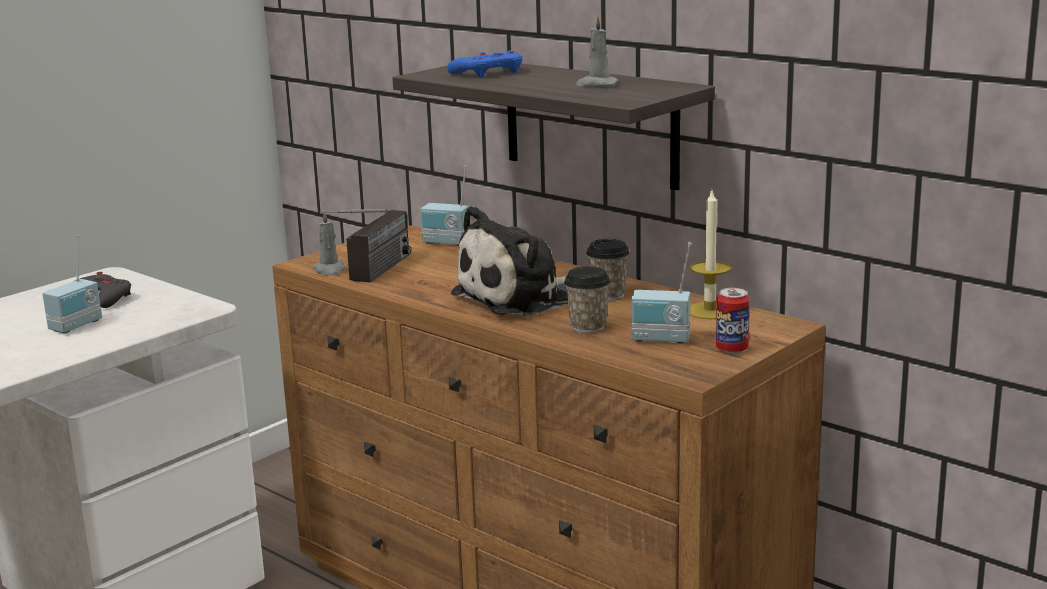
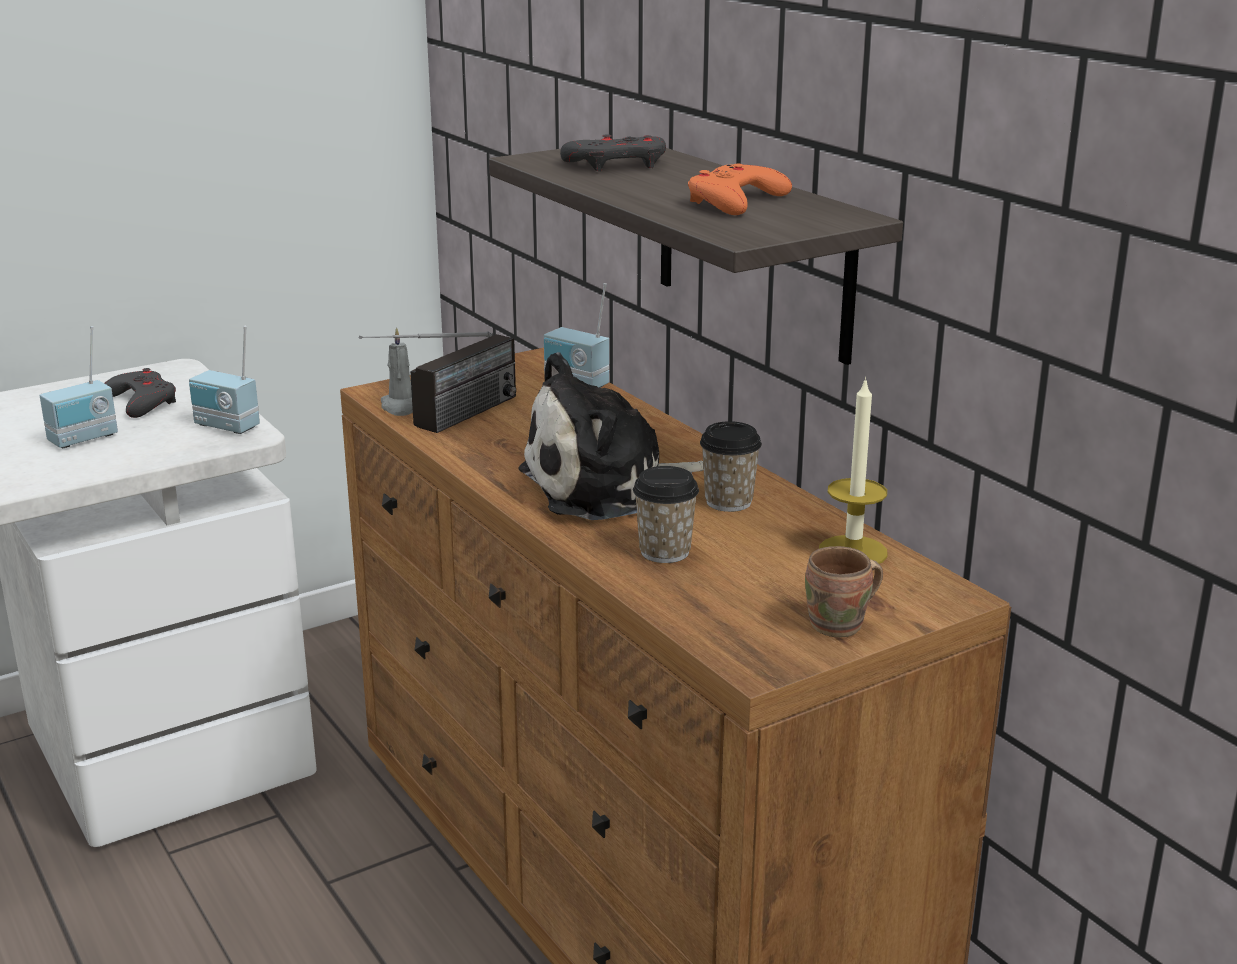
camera: 15 degrees right, 5 degrees up
(489, 72) = (617, 164): blue game controller -> grey game controller
(596, 85) = (735, 201): grey candle -> orange game controller
(660, 340) = (750, 591): radio -> radio (225, 427)
(731, 349) = (841, 627): can -> brown mug

